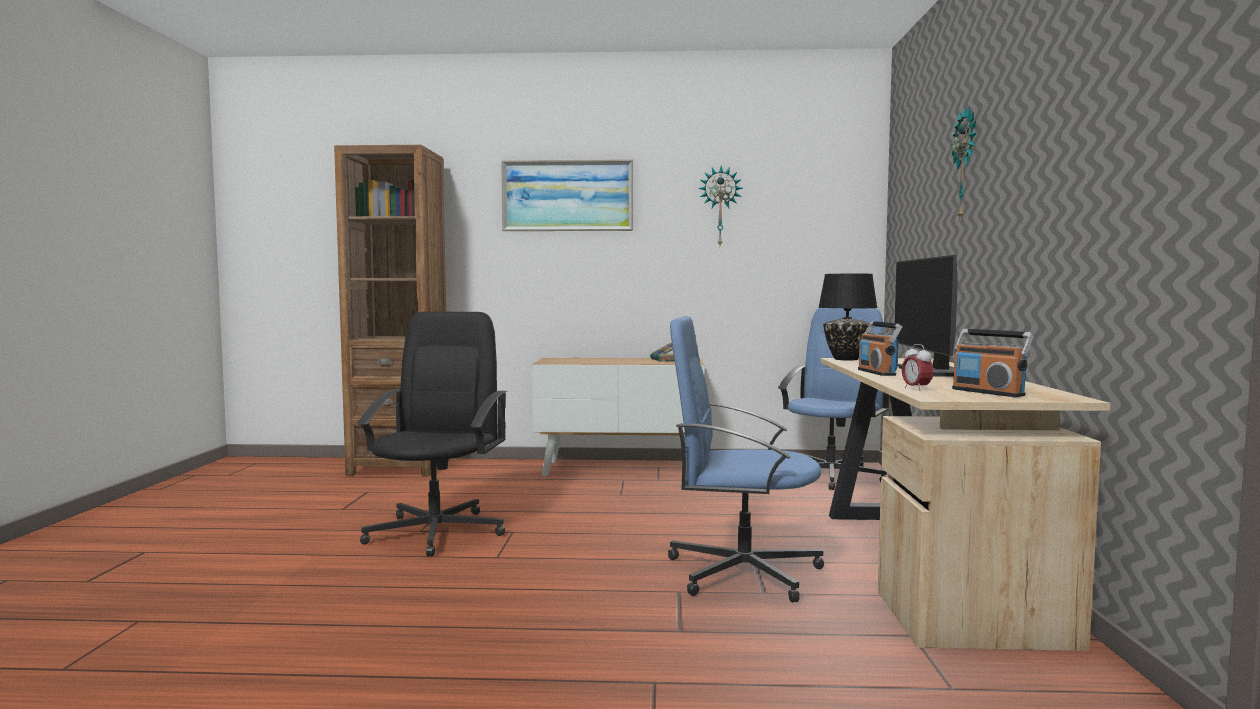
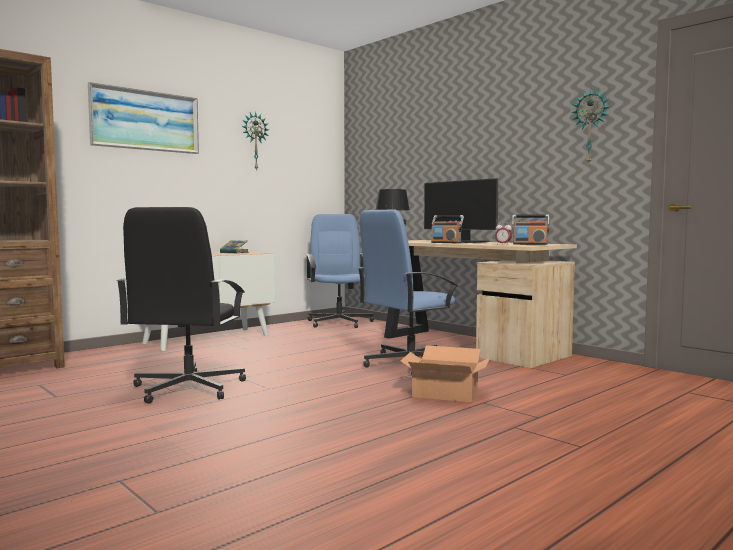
camera: 45 degrees left, 0 degrees up
(437, 531) = (187, 388): black office chair -> black office chair turned 135 degrees counterclockwise
(649, 642) = (446, 393): none -> cardboard box
(967, 164) = (441, 131): wall clock -> wall clock (591, 127)

